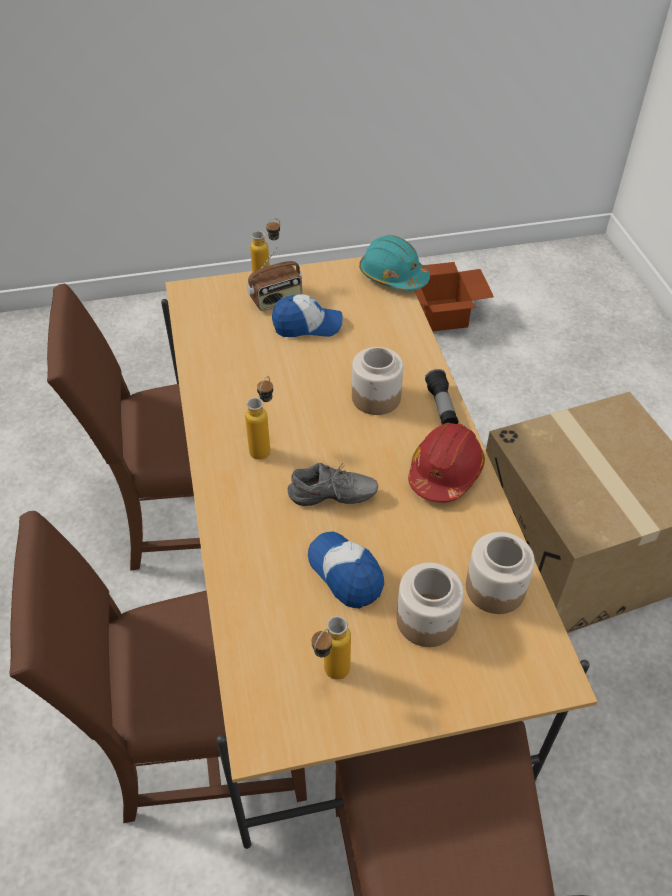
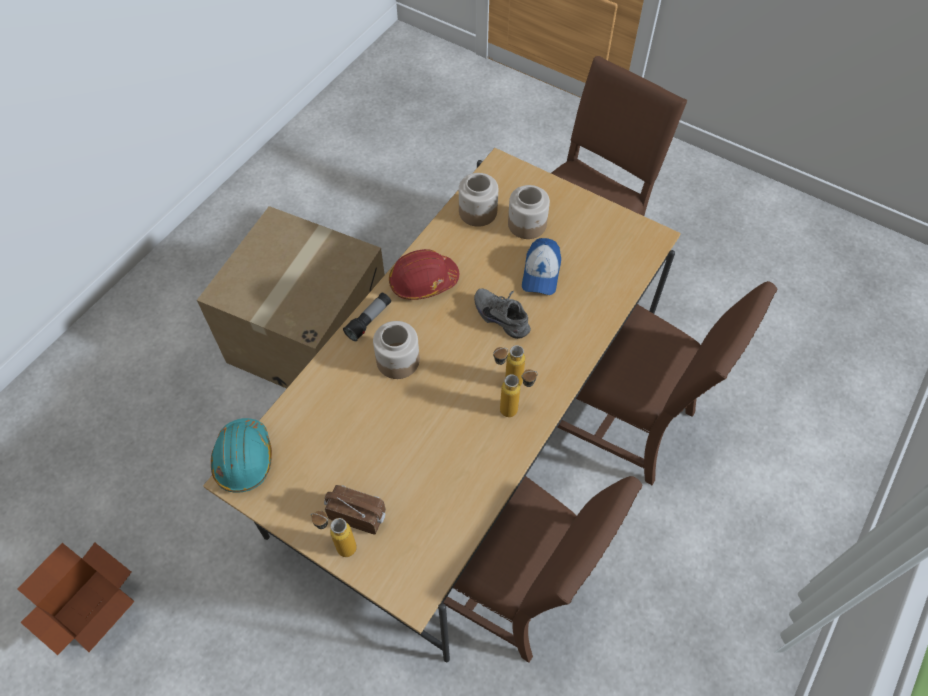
camera: 135 degrees left, 10 degrees up
(307, 325) = (366, 465): cap -> none
(330, 677) = (598, 236): bottle -> bottle (516, 408)

